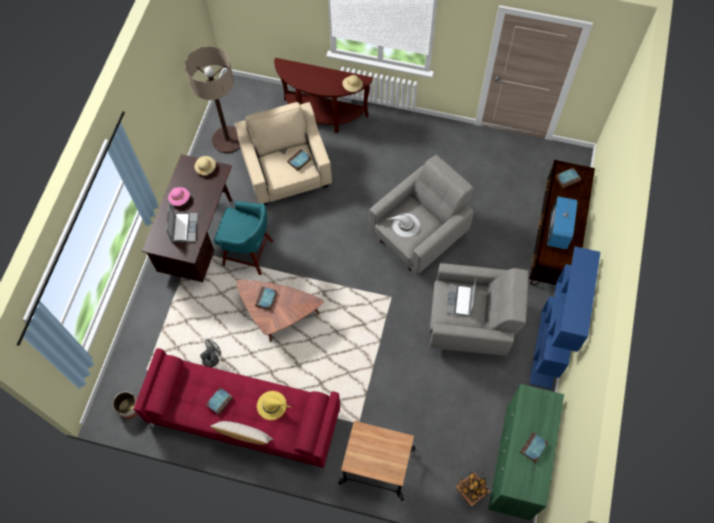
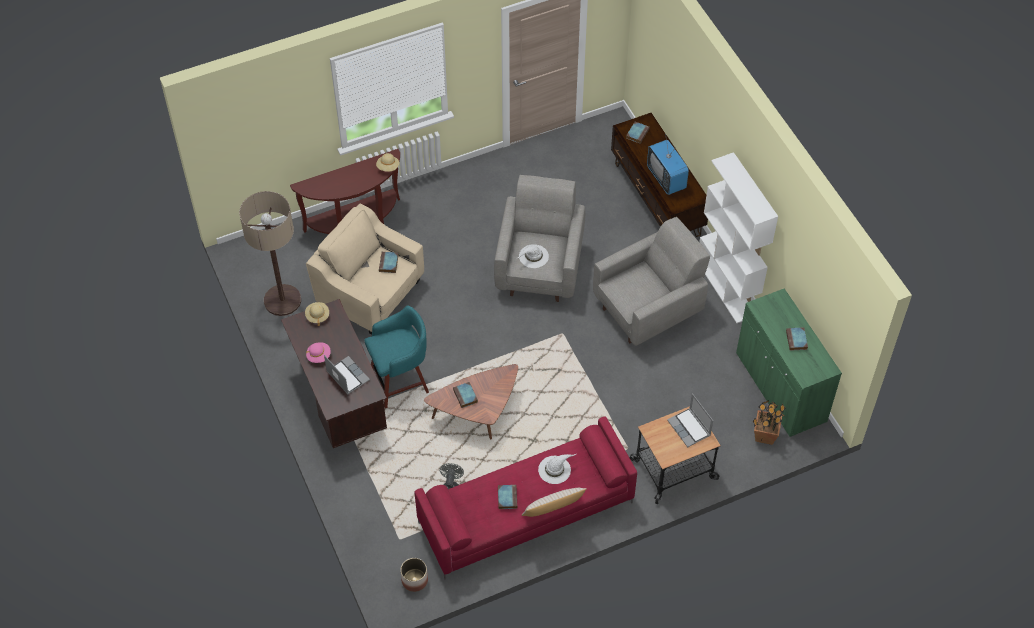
camera: 40 degrees left, 10 degrees down
(272, 405) = (555, 469): yellow hat -> white hat
(460, 301) = (635, 285): laptop -> laptop (689, 428)
(547, 349) = (727, 288): blue bookcase -> white bookcase

